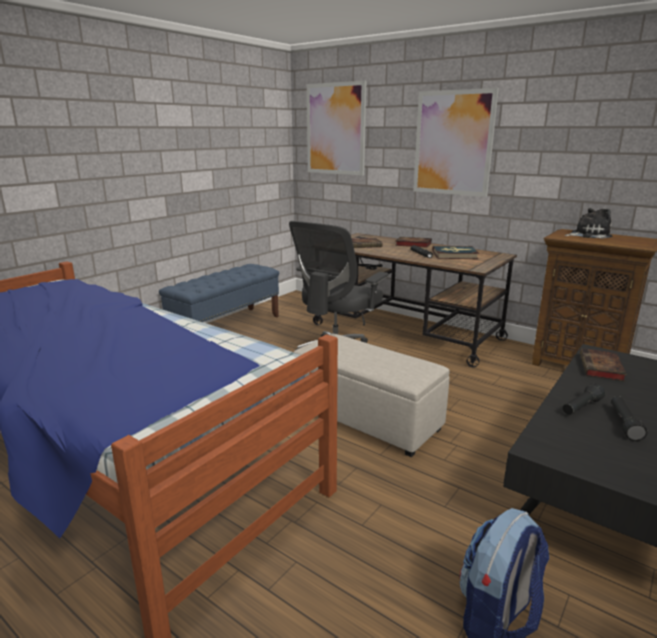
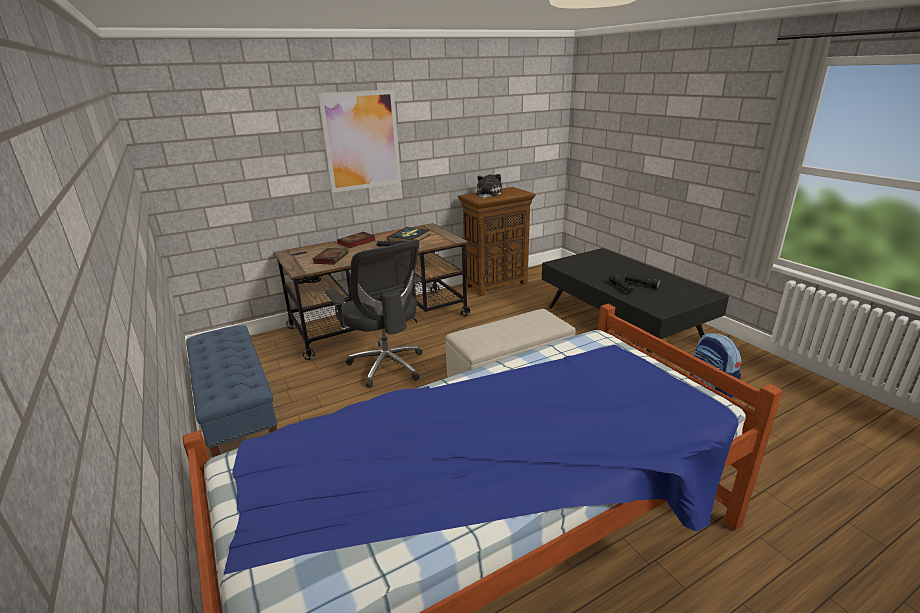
camera: 65 degrees left, 5 degrees up
(336, 129) = (211, 140): picture -> none
(602, 368) = (578, 269): book -> none

